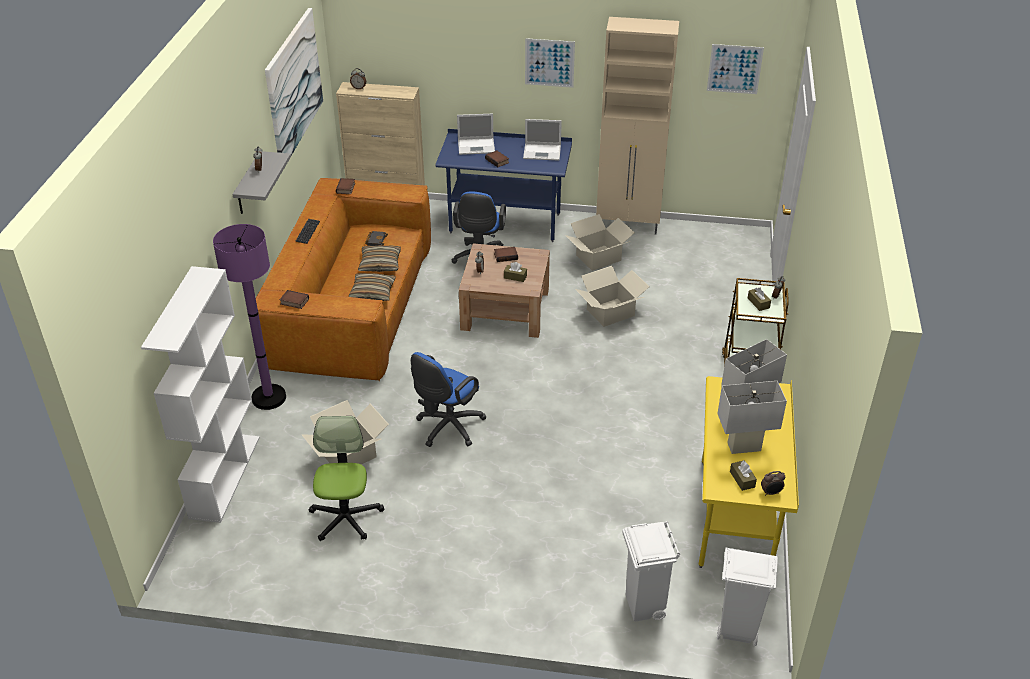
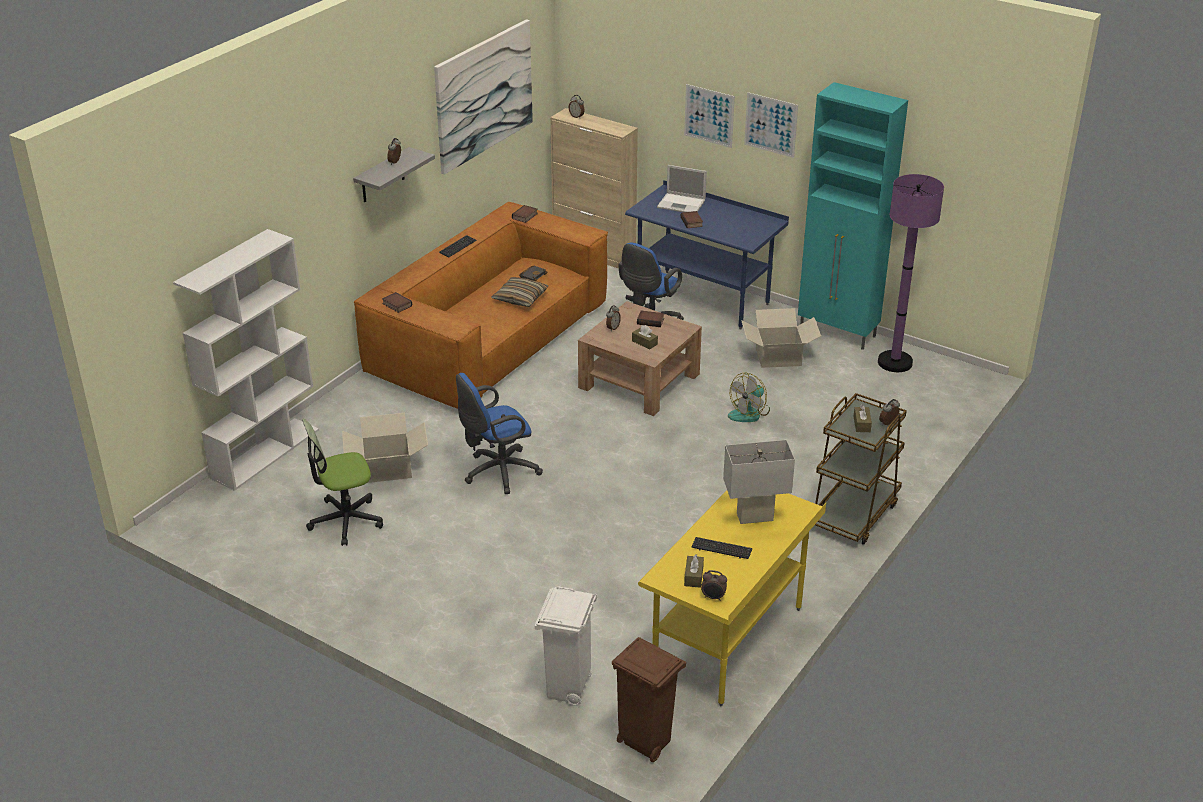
camera: 25 degrees right, 5 degrees down
(269, 398) = (352, 398): purple floor lamp -> purple floor lamp (895, 362)
(345, 517) = (345, 520): office chair -> office chair turned 135 degrees counterclockwise
(372, 292) = (493, 322): pillow -> none
(543, 152) = (747, 224): laptop -> none
(611, 312) = (749, 413): cardboard box -> fan
(628, 225) = (838, 333): beige cabinet -> turquoise cabinet
(734, 69) = (969, 169): picture -> picture (709, 115)
(736, 631) = (644, 743): white trash can -> brown trash can
(744, 447) = (721, 549): white table lamp -> keyboard

